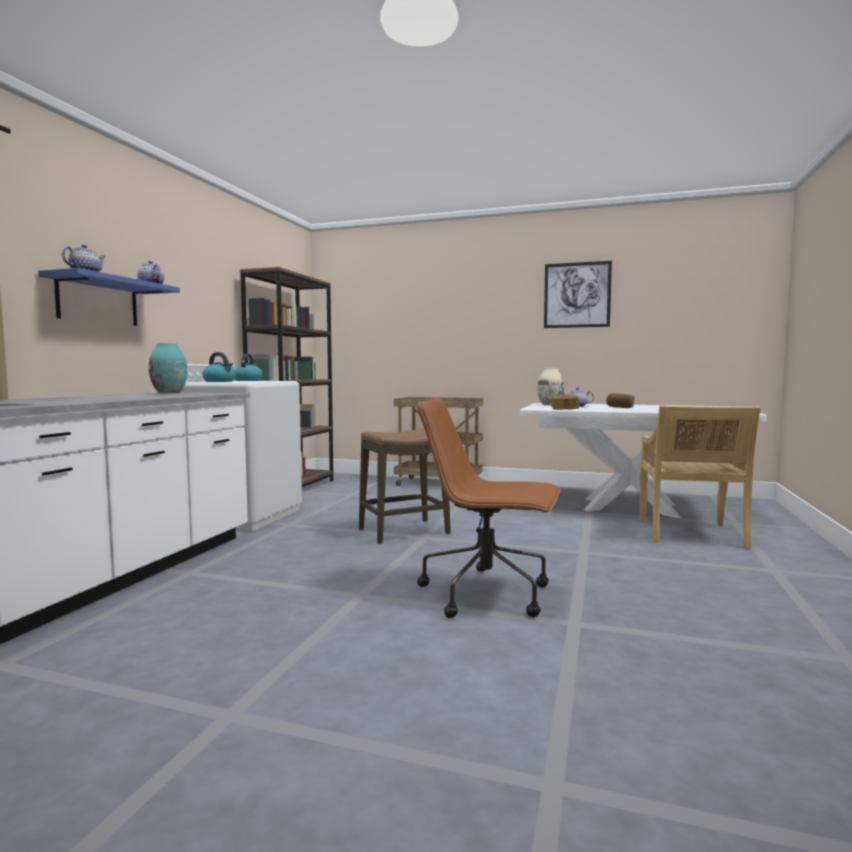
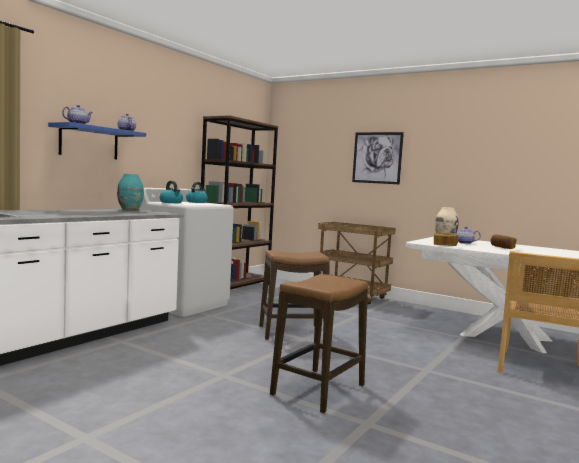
camera: 15 degrees right, 0 degrees up
(488, 594) = (318, 390): brown office chair -> stool
(577, 295) = (483, 143): picture -> picture (377, 157)

